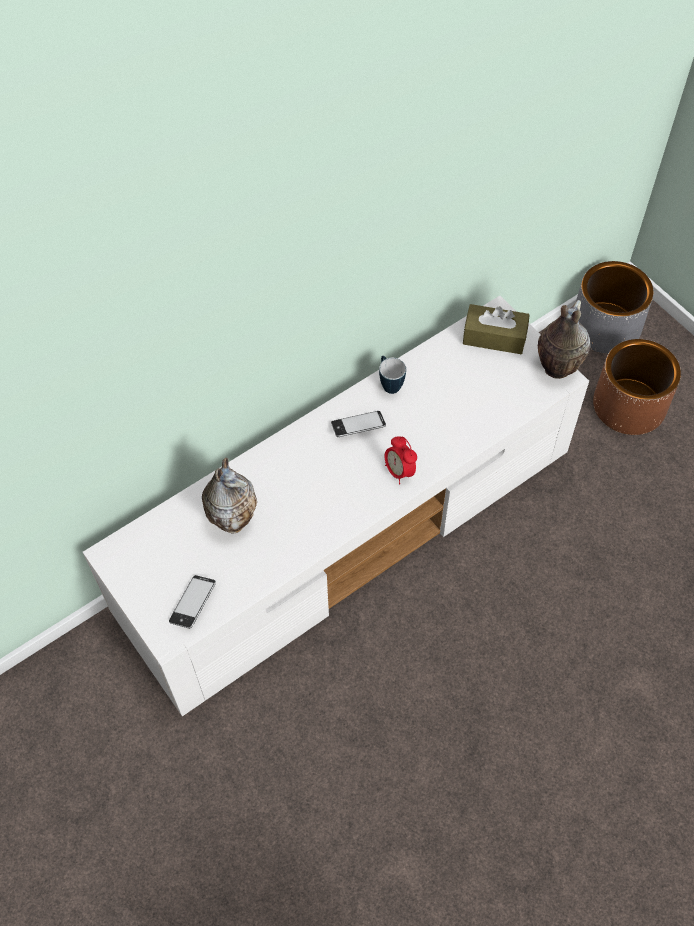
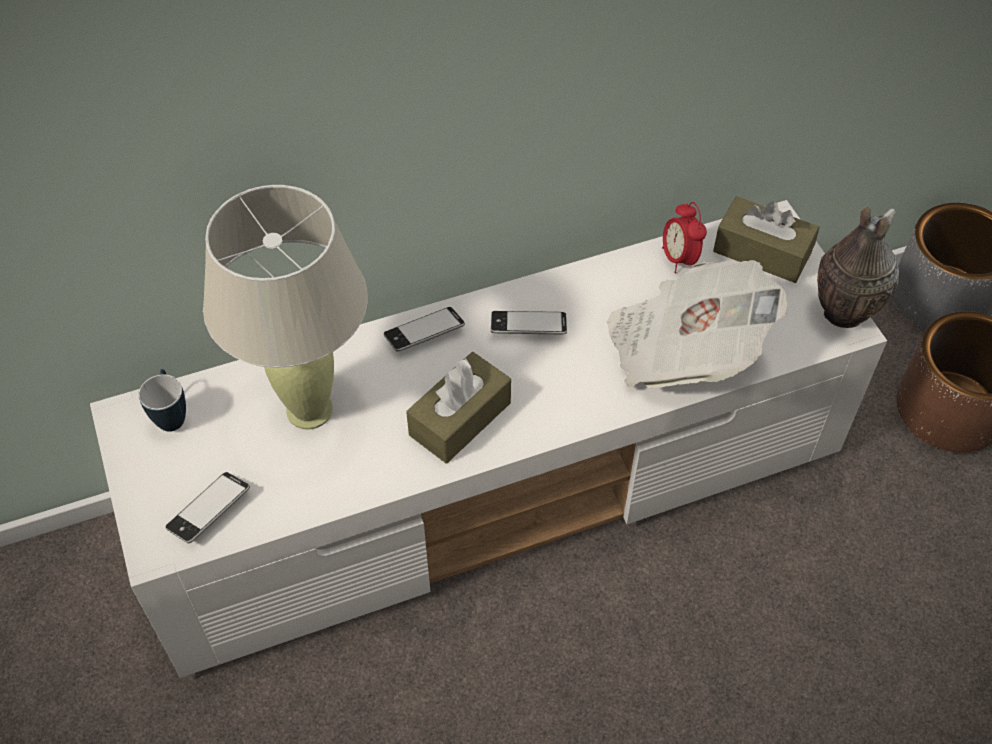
camera: 15 degrees right, 5 degrees down
(233, 519) = (309, 409): vase -> beige table lamp
(291, 447) = (424, 333): none -> phone
(334, 501) = (460, 419): none -> brown tissue box
(389, 384) = (591, 281): mug -> mug (171, 415)
(399, 471) = (567, 400): alarm clock -> alarm clock (679, 259)
(463, 418) = (684, 349): none -> newspaper

